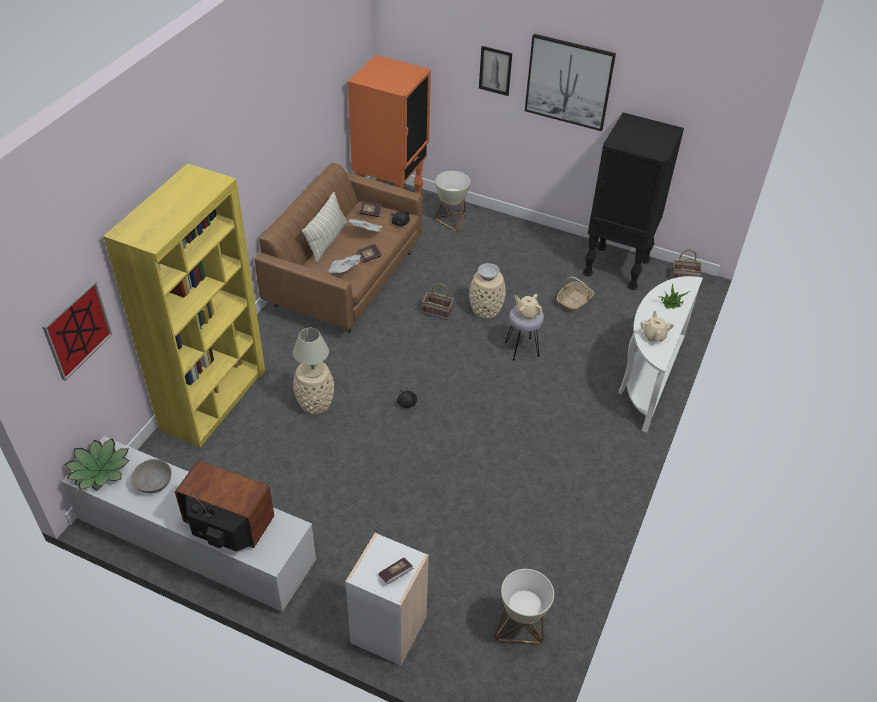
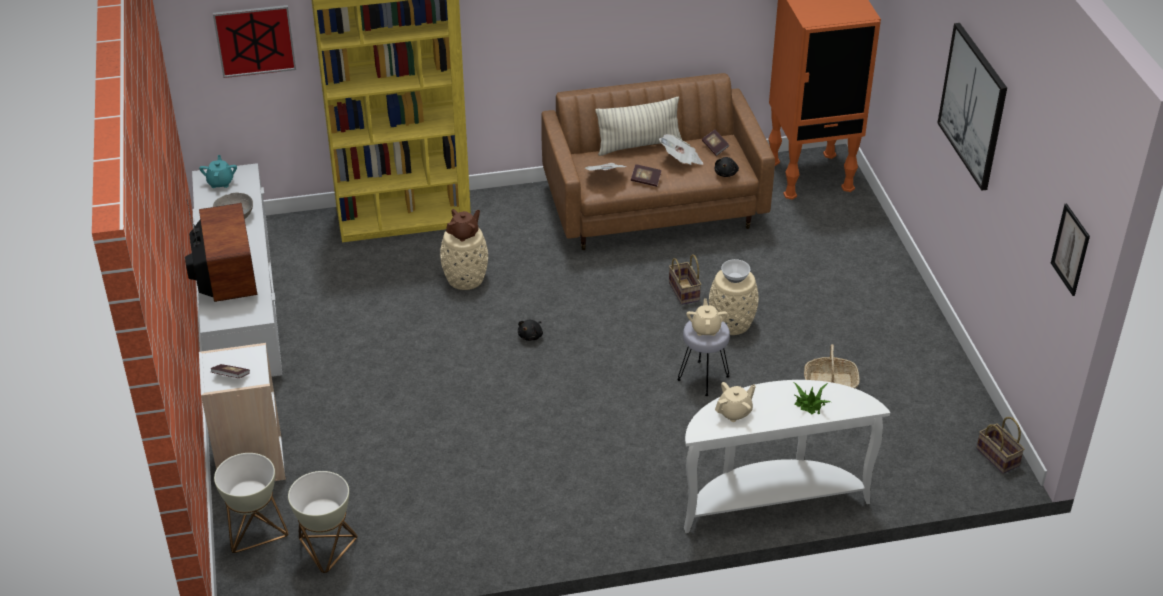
camera: 55 degrees right, 5 degrees down
(100, 470) = (220, 182): potted plant -> turquoise teapot
(312, 370) = (464, 234): beige table lamp -> brown teapot
(451, 220) = (843, 229): planter -> planter (256, 532)
(495, 70) = (930, 55): picture -> picture (1070, 249)
(616, 267) = (938, 391): black cabinet -> none

